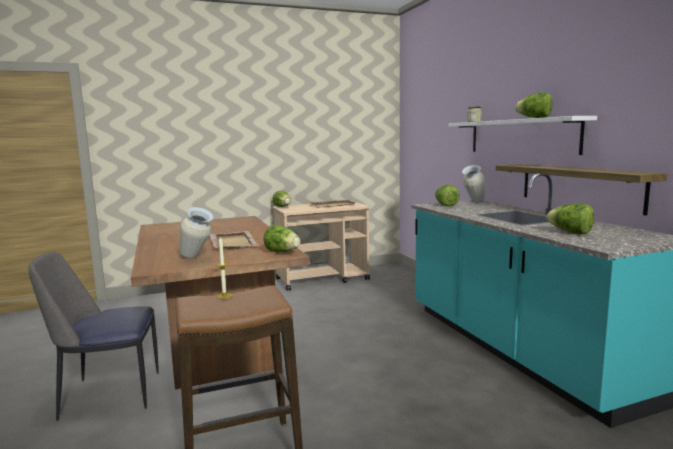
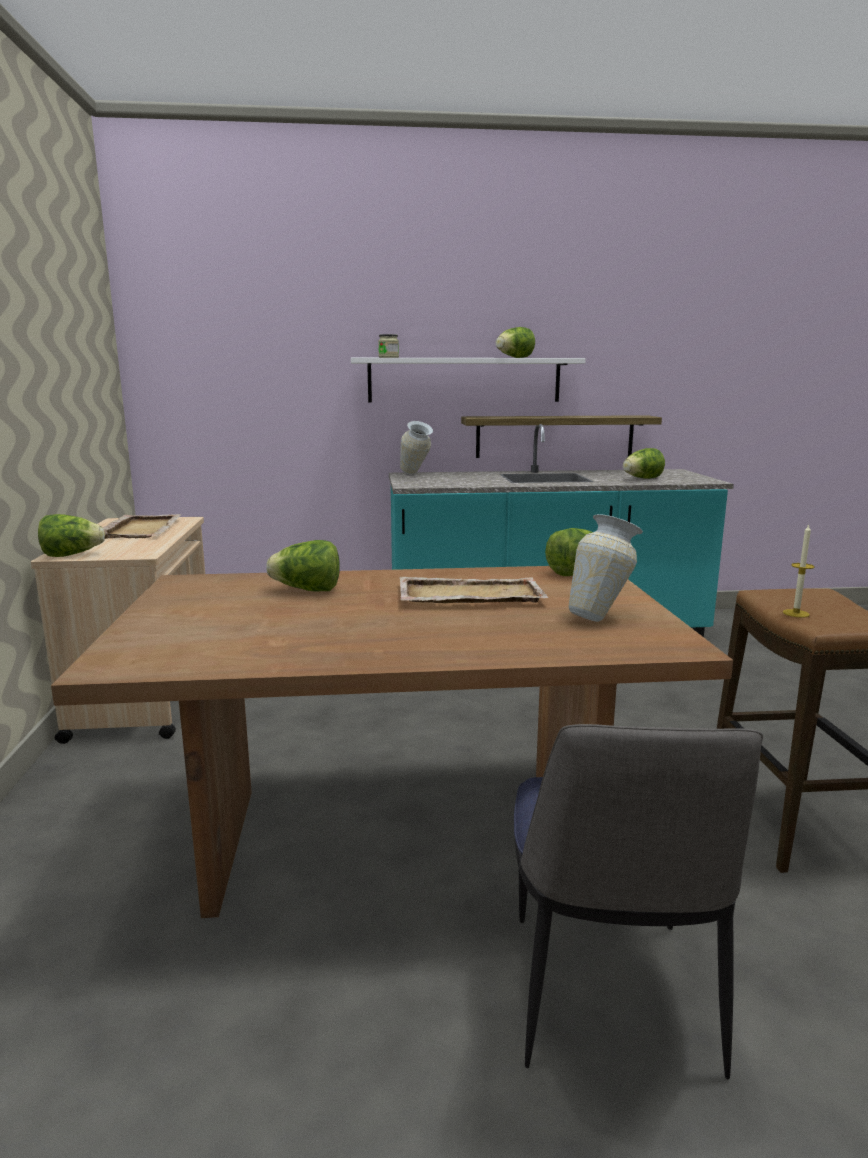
camera: 75 degrees left, 5 degrees up
(445, 205) = (423, 482): lettuce -> lettuce (307, 590)

